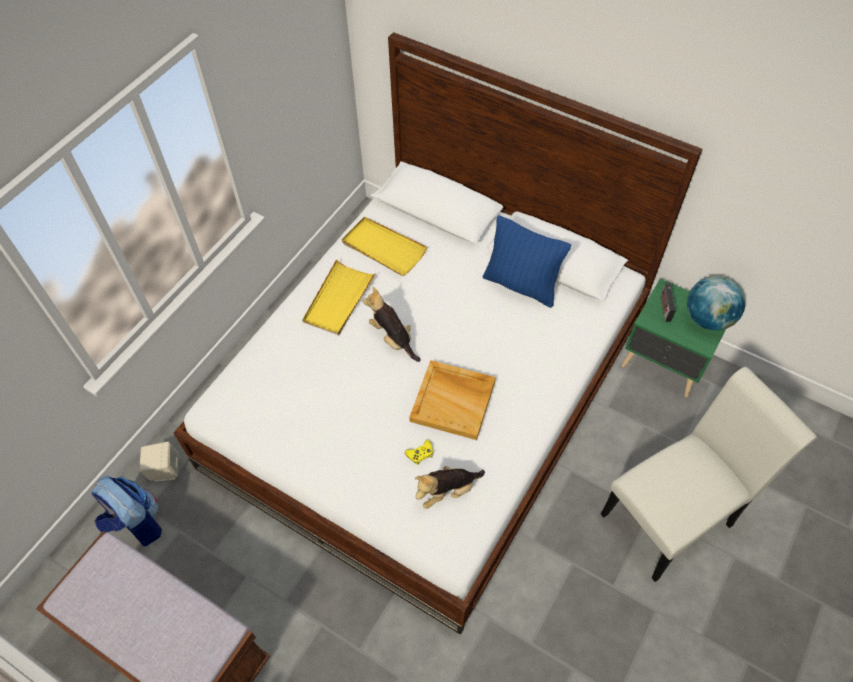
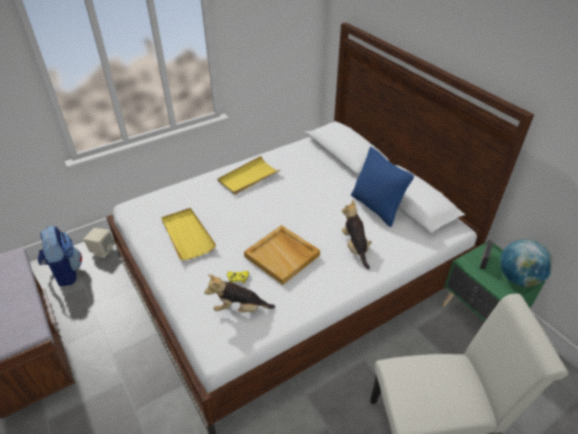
camera: 25 degrees right, 15 degrees down
(383, 248) = (295, 161): yellow tray -> yellow tray (187, 235)
(393, 338) = (267, 207): plush toy -> plush toy (355, 247)

